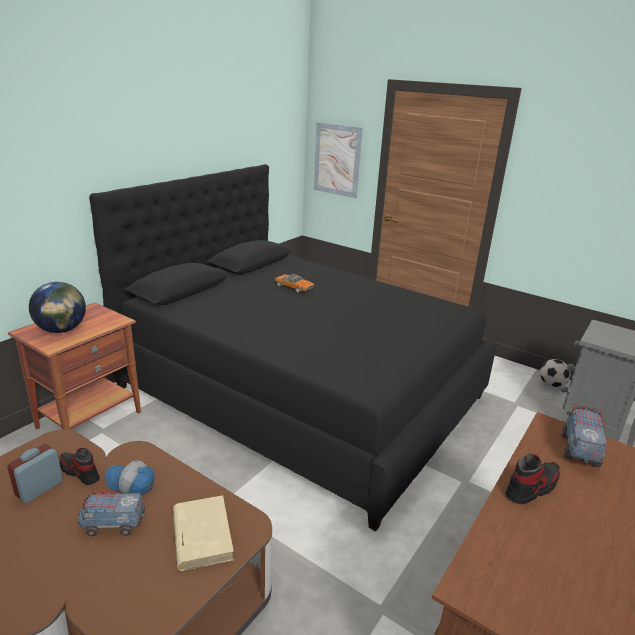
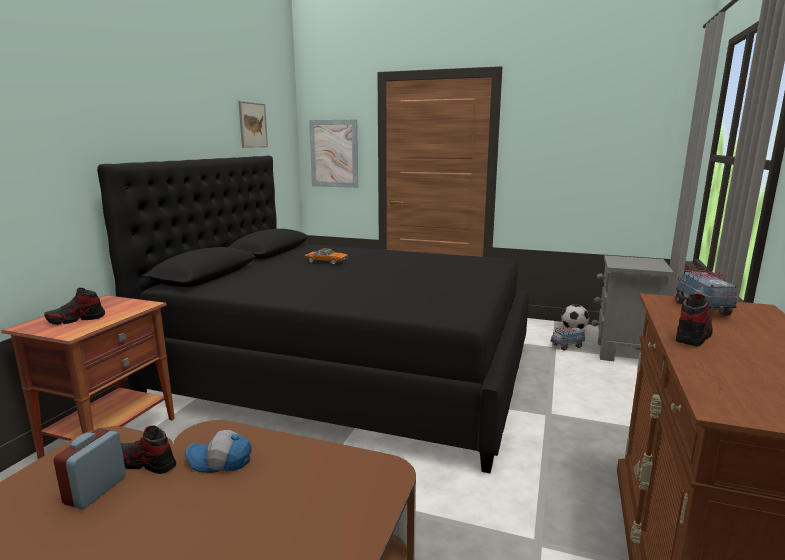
camera: 15 degrees left, 10 degrees down
(62, 330) = (76, 319): globe -> shoe
(113, 524) = (218, 505): toy truck -> toy truck (566, 346)
(202, 534) = (336, 490): beige book -> none
(252, 133) = (252, 125): none -> picture

